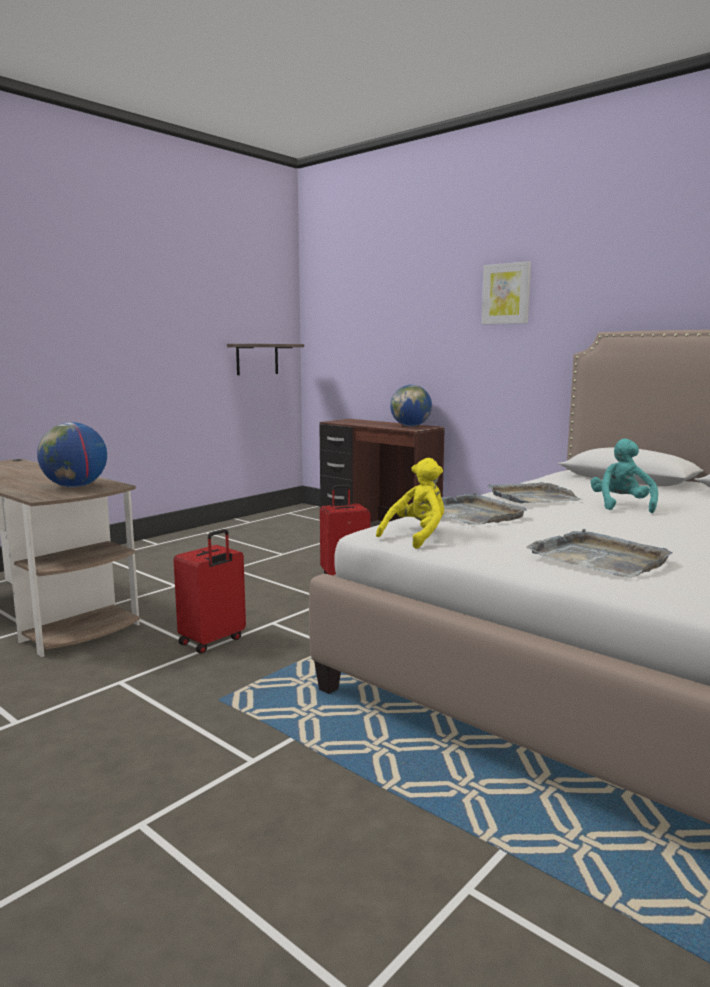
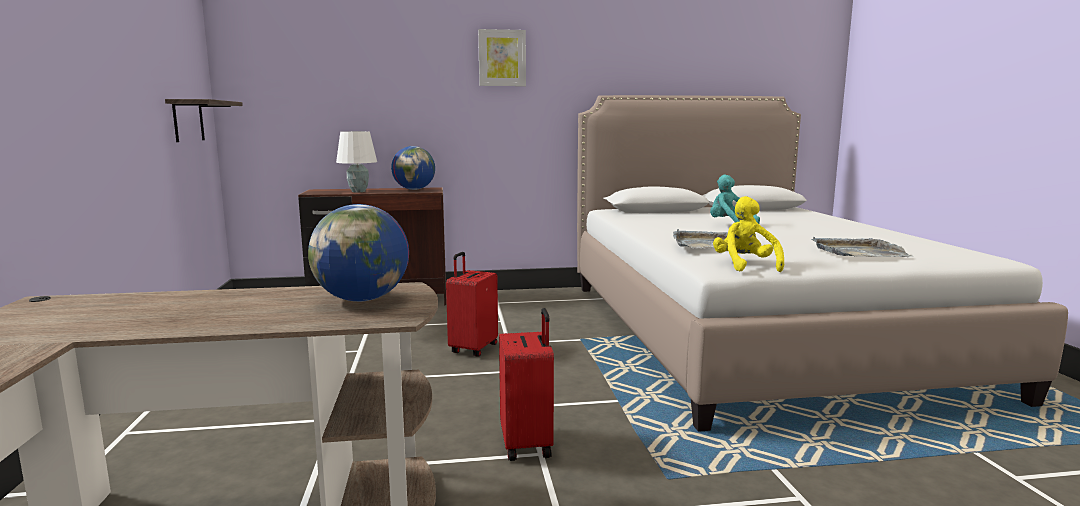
camera: 50 degrees left, 0 degrees up
(365, 423) = (358, 191): none -> white table lamp
(532, 498) = (675, 229): grey tray -> none

